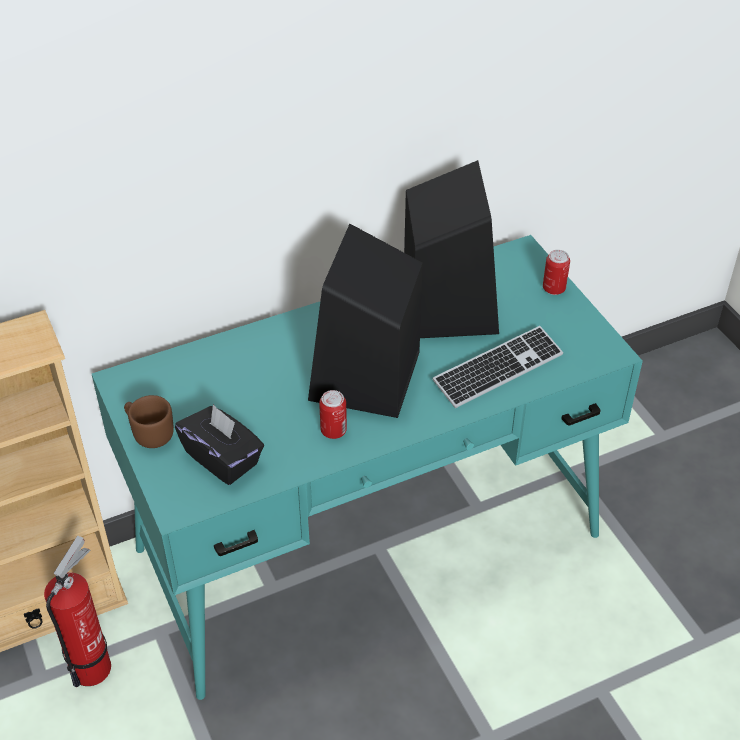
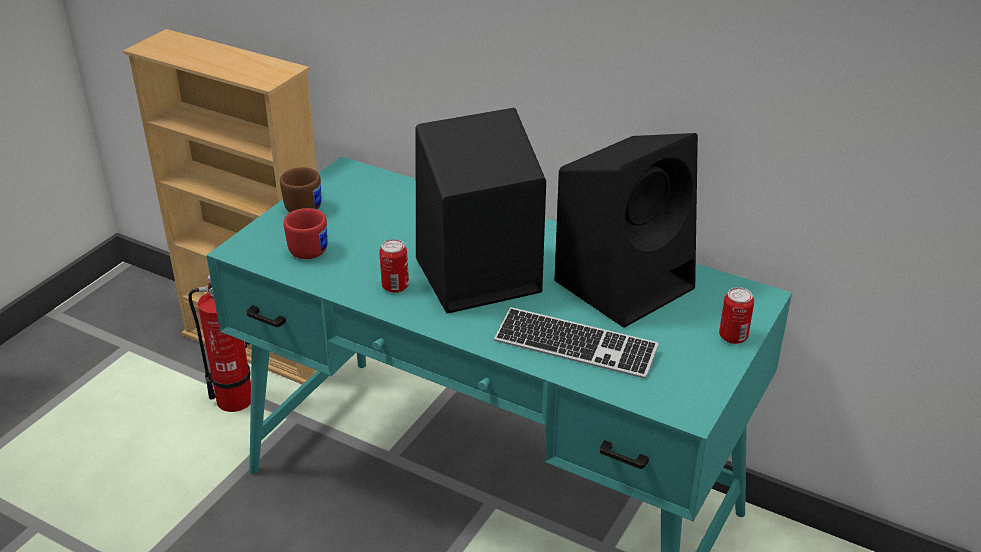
camera: 55 degrees right, 10 degrees down
(223, 458) = (310, 247): black tissue box -> red mug

